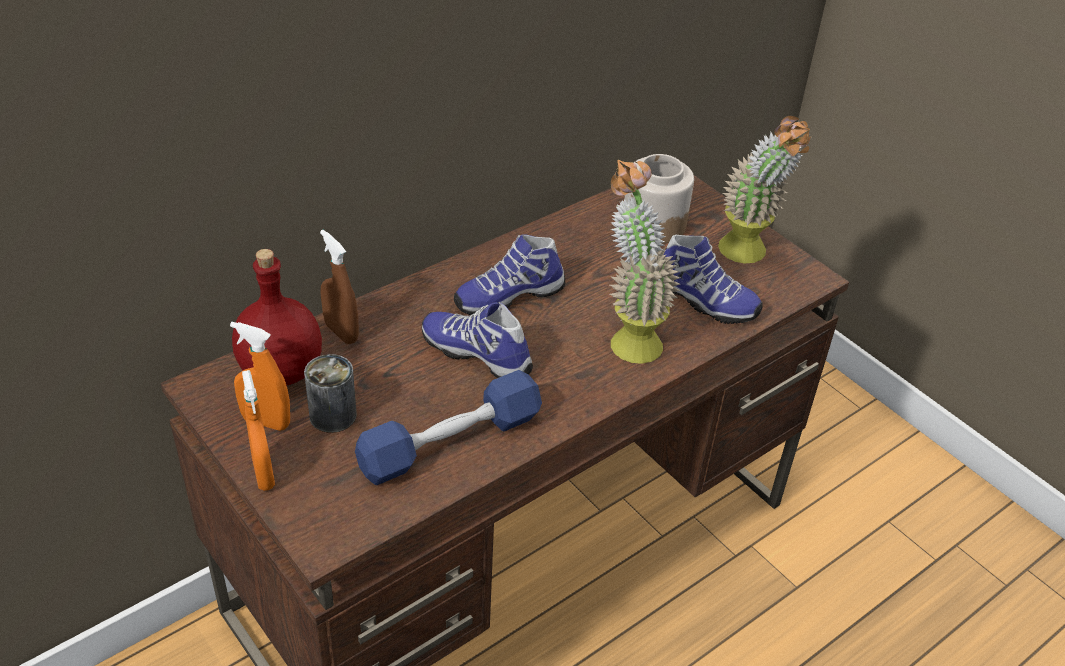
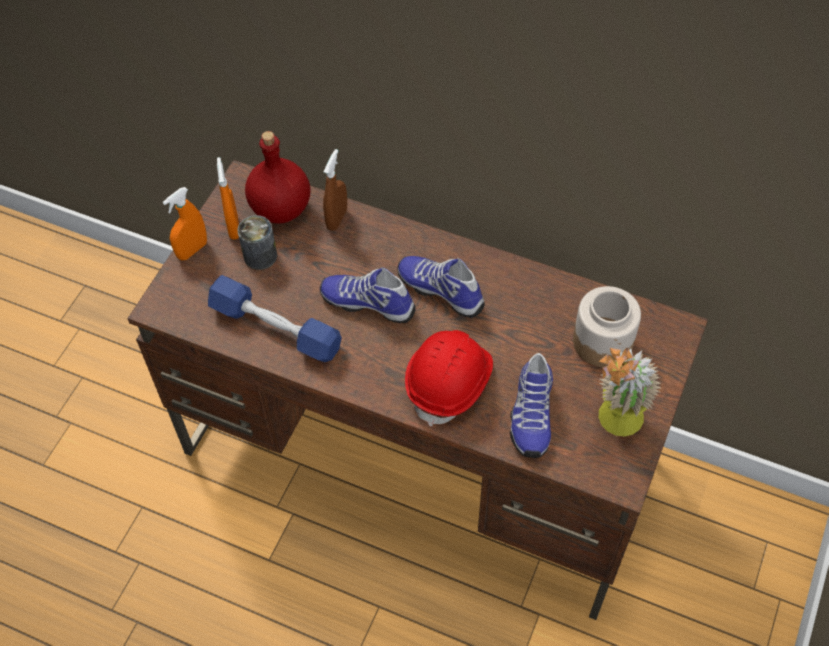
camera: 65 degrees right, 15 degrees up
(478, 353) = (369, 302): shoe -> shoe turned 75 degrees counterclockwise
(627, 337) = (450, 382): potted plant -> red hard hat

